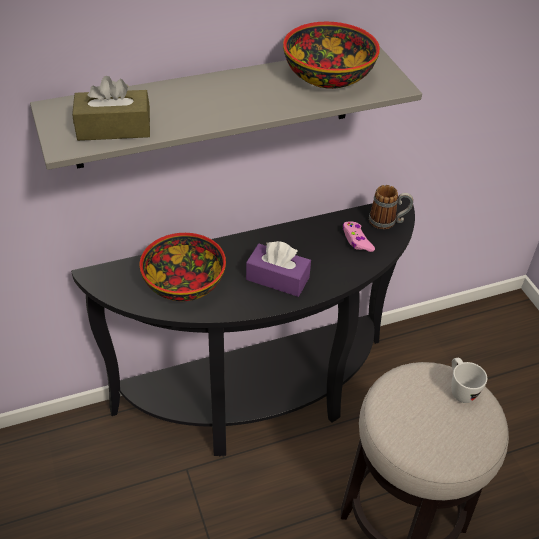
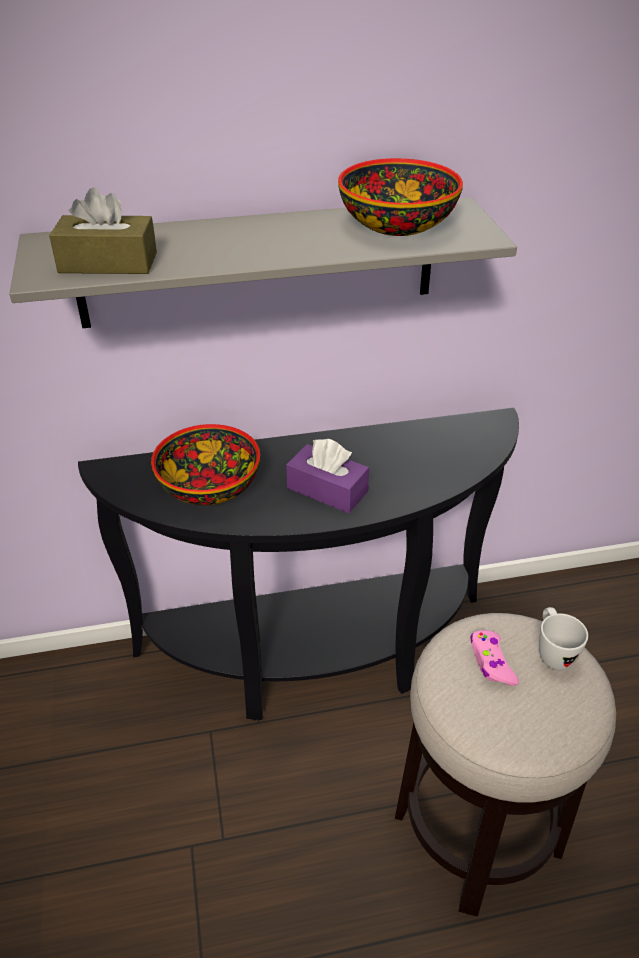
camera: 10 degrees right, 5 degrees down
(356, 240) = (437, 454): pink game controller -> pink game controller (491, 662)
(388, 222) = (482, 435): mug -> none

